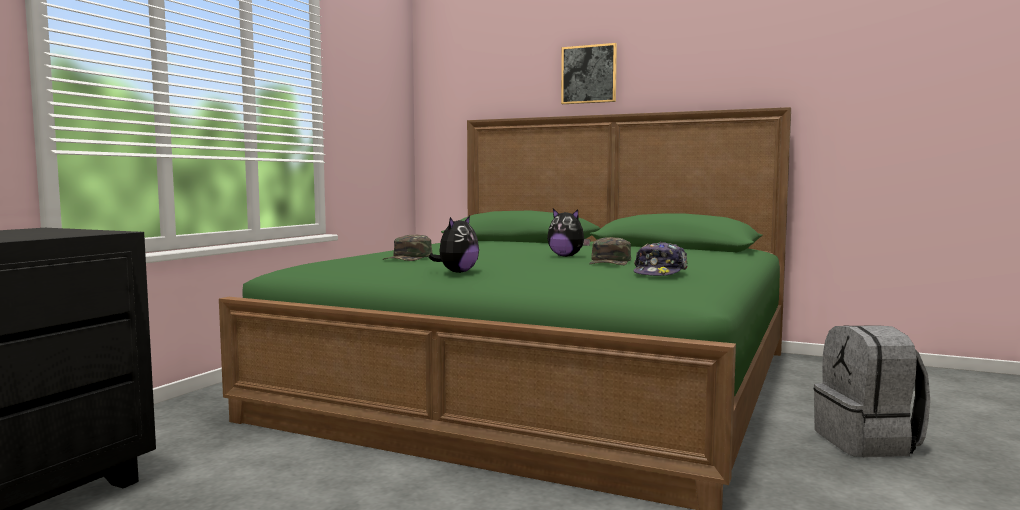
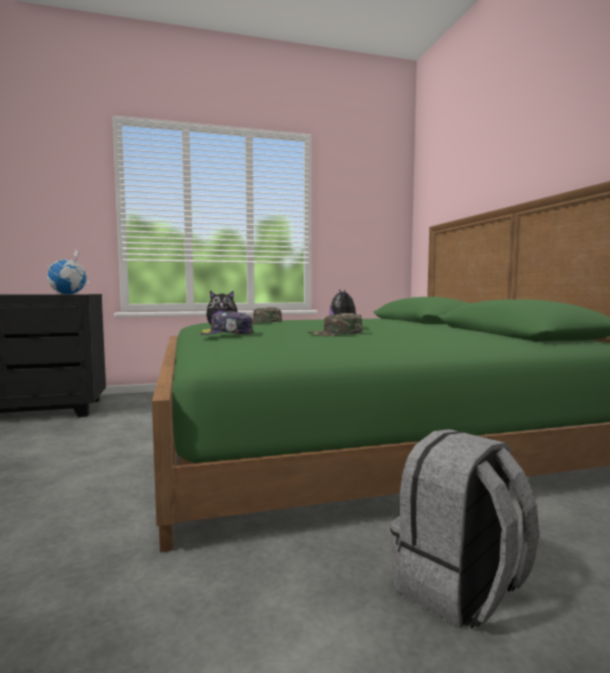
camera: 50 degrees right, 0 degrees up
(87, 233) = (68, 294): none -> globe
(589, 74) = (506, 171): picture -> none
(660, 273) = (301, 342): cap -> cap (227, 335)

